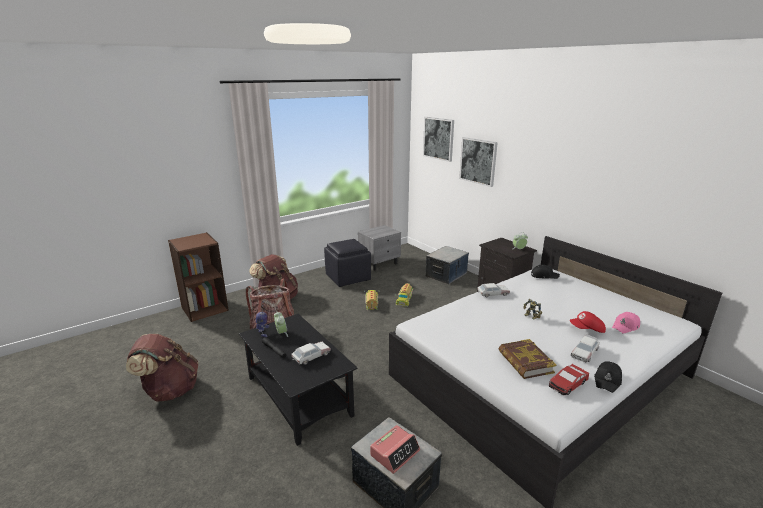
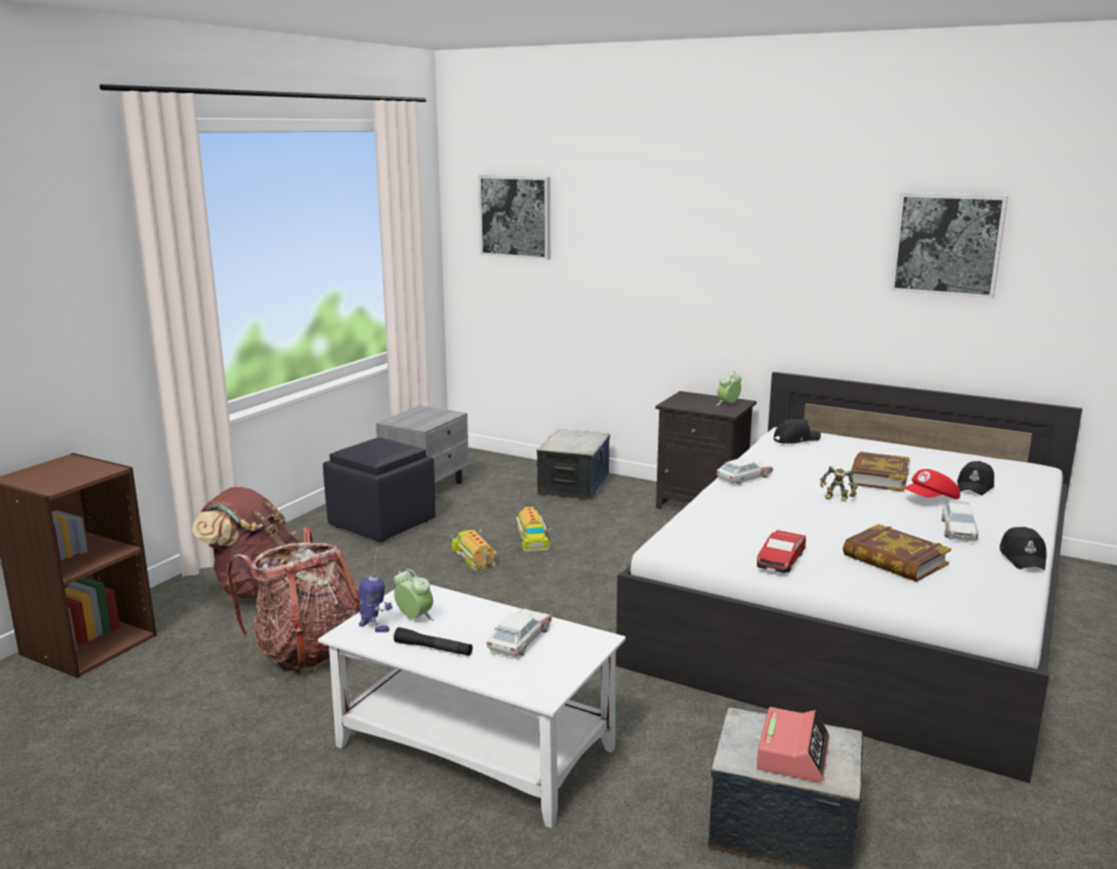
camera: 25 degrees left, 5 degrees down
(170, 390) = (159, 821): brown backpack -> none
(298, 396) = (473, 747): black coffee table -> white coffee table
(478, 161) = (613, 252): picture -> picture (947, 244)
(567, 384) = (980, 574): toy car -> toy car (780, 560)
(568, 308) = (878, 477): none -> book
(626, 326) = (975, 486): pink cap -> black cap

